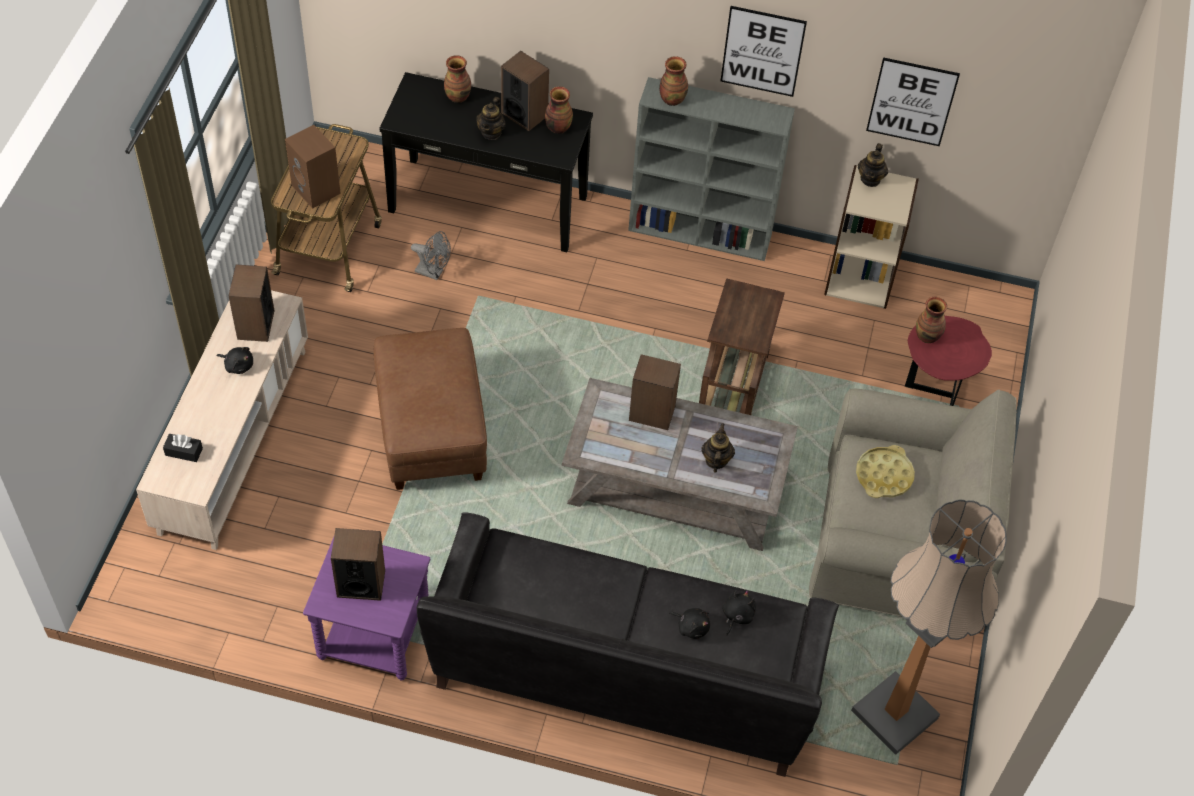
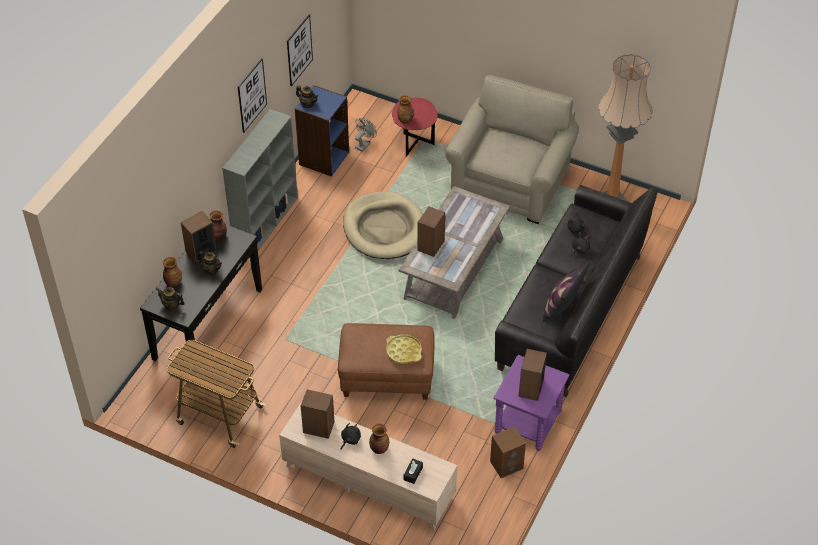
camera: 75 degrees left, 5 degrees down
(317, 190) = (227, 371): brown speaker -> brown speaker (507, 464)
(433, 272) = (258, 360): grey fan -> grey fan (364, 144)
(551, 613) = (562, 307): none -> pillow
(672, 99) = (245, 160): vase -> vase (379, 449)
(716, 460) = (469, 224): teapot -> teapot (171, 305)
(734, 382) = (384, 228): brown side table -> beige dog bed
(860, 278) = (323, 158): beige bookcase -> blue bookcase
(884, 475) = (501, 152): yellow tray -> yellow tray (403, 351)

